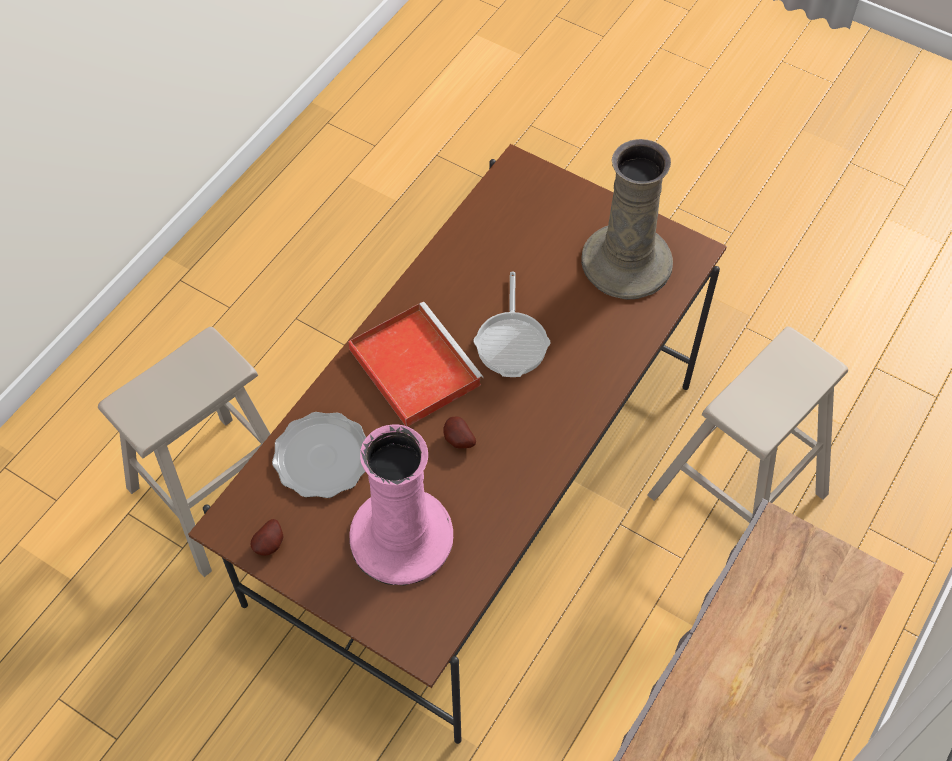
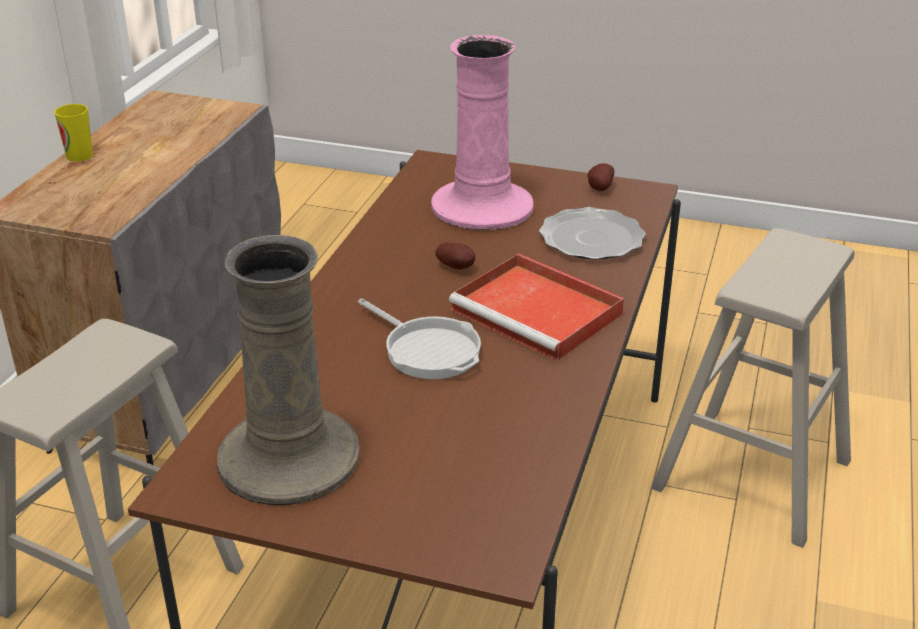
camera: 165 degrees right, 25 degrees down
(512, 342) = (428, 350): frying pan -> frying pan turned 150 degrees clockwise
(822, 685) = (79, 156): none -> cup

